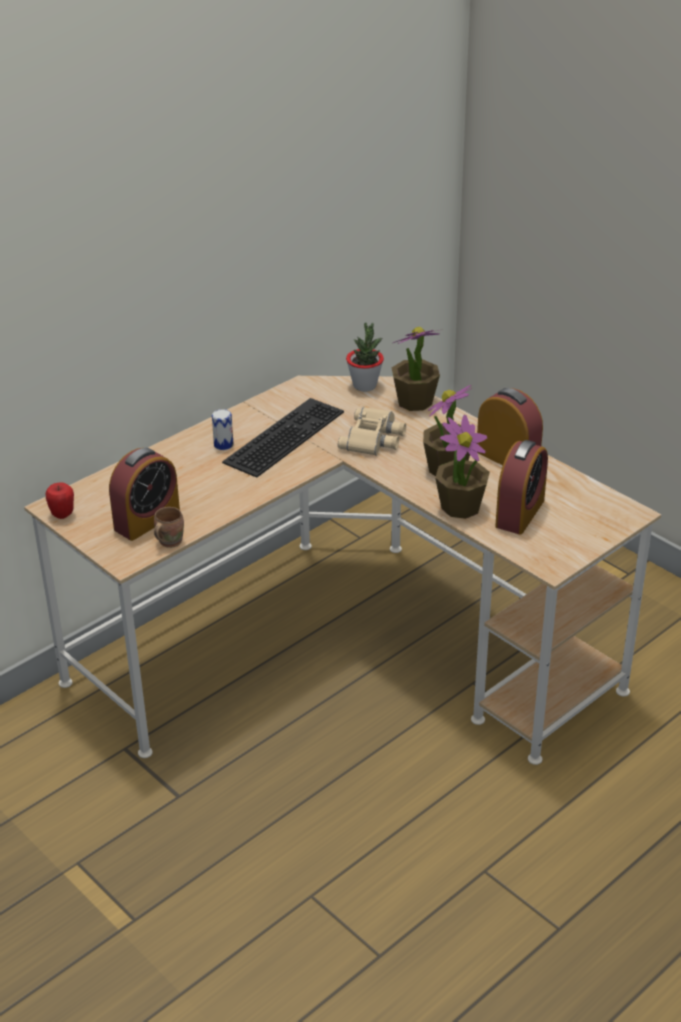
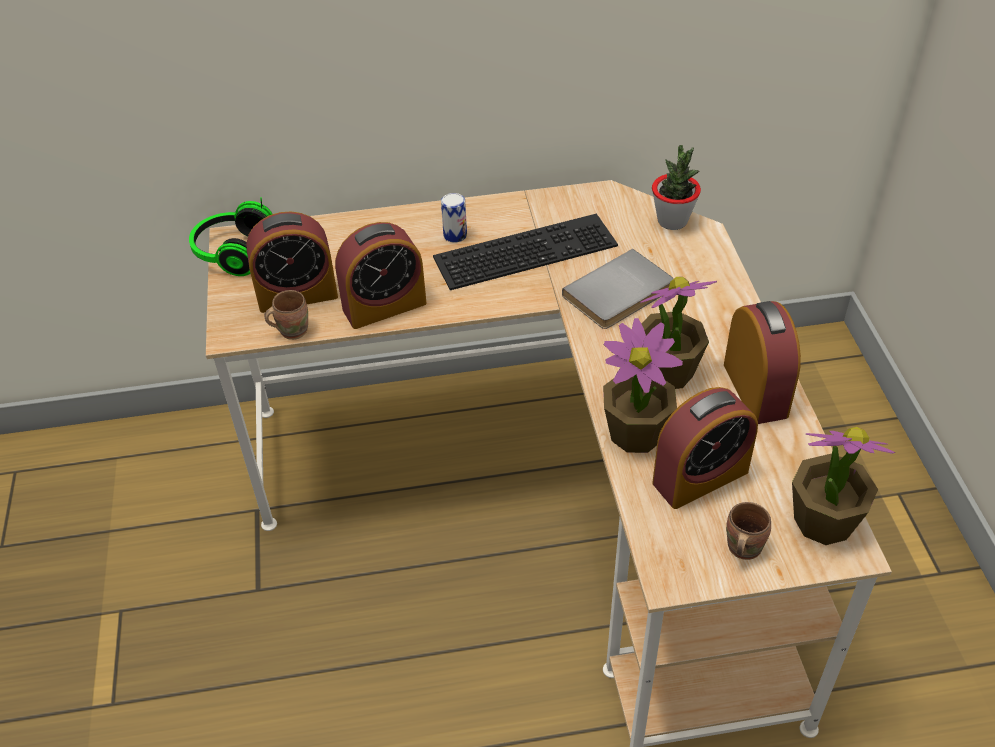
camera: 35 degrees right, 10 degrees up
(62, 514) = (231, 252): apple -> headphones
(220, 503) = (384, 306): none -> alarm clock
(374, 438) = (620, 294): beige binoculars -> grey book
(414, 402) = (710, 265): potted plant -> potted plant (823, 521)
(575, 537) = (741, 548): none -> brown mug

